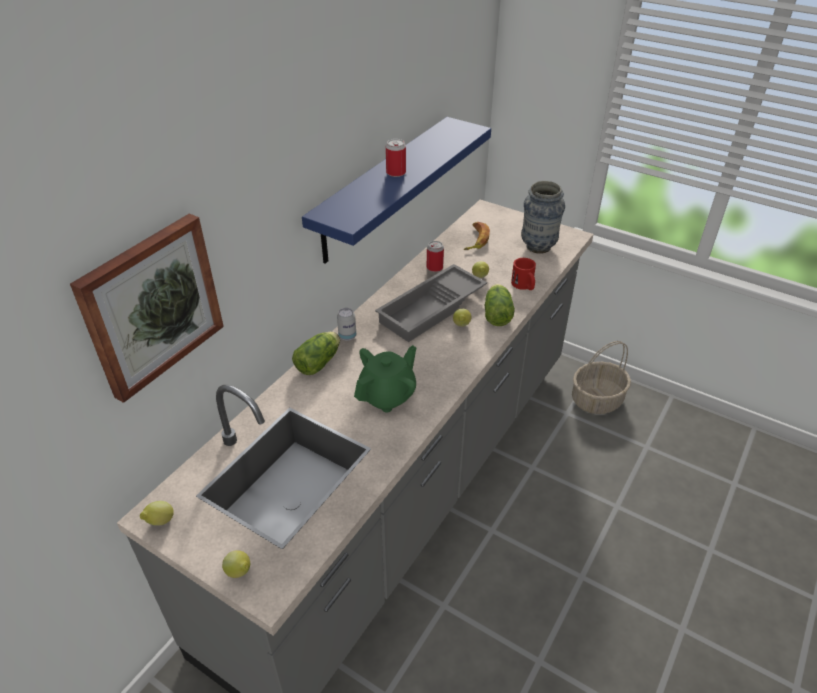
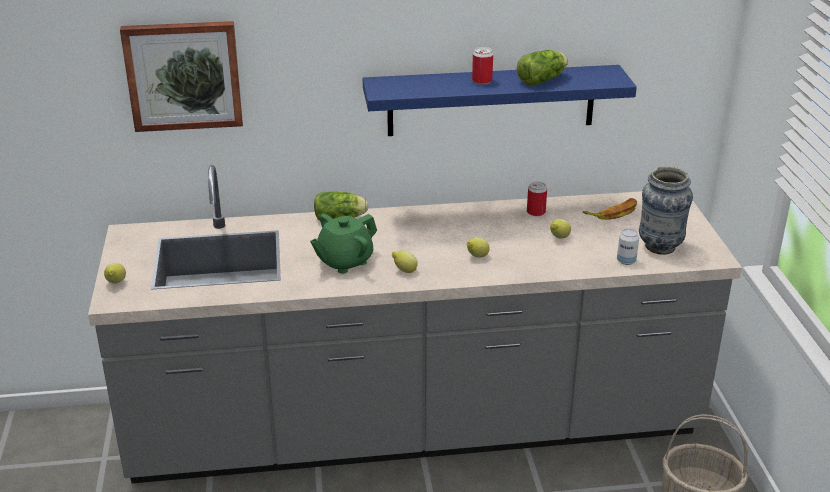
camera: 50 degrees right, 10 degrees down
(160, 522) = (124, 237): lemon -> lemon (404, 271)
(347, 336) = (386, 216): can -> can (626, 261)
(387, 395) = (344, 262): green teapot -> green teapot turned 135 degrees clockwise
(432, 309) = (477, 235): grey tray -> none
(497, 313) = (521, 266): lettuce -> lettuce (543, 80)
(524, 286) = (584, 263): red mug -> none

